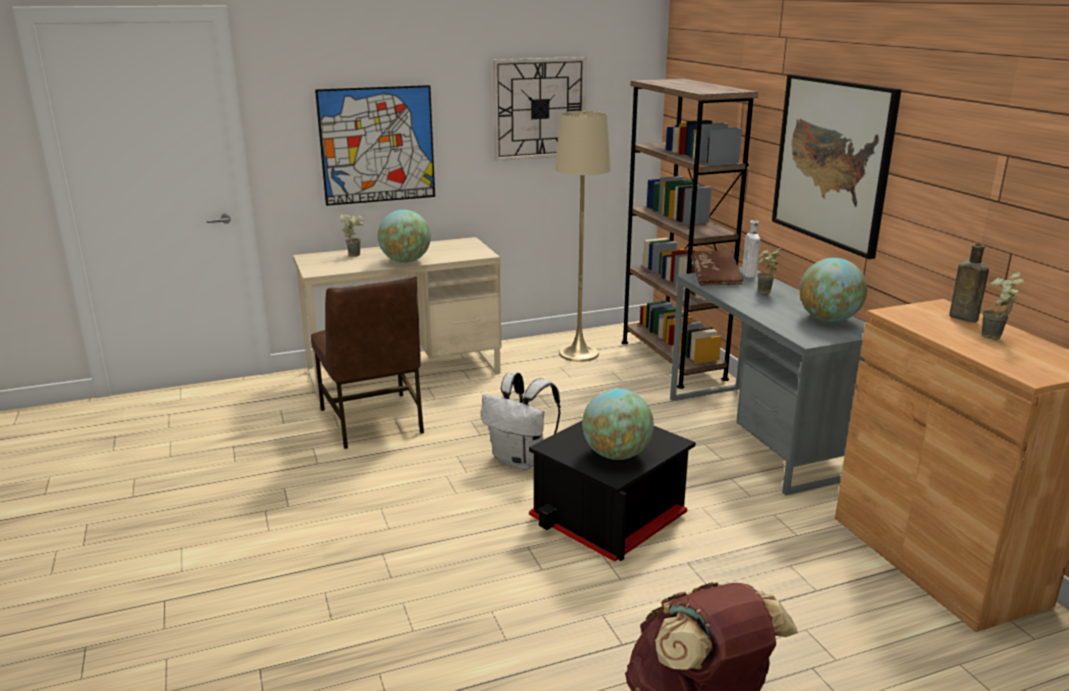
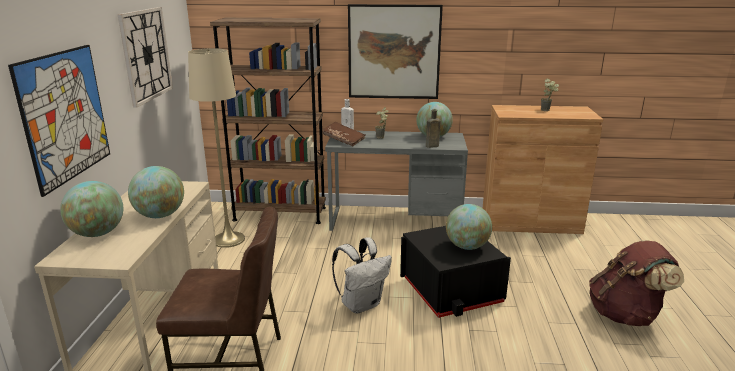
camera: 65 degrees left, 0 degrees up
(355, 254) = (97, 233): potted plant -> globe
(961, 317) = (518, 108): brown bottle -> brown bottle (431, 146)

